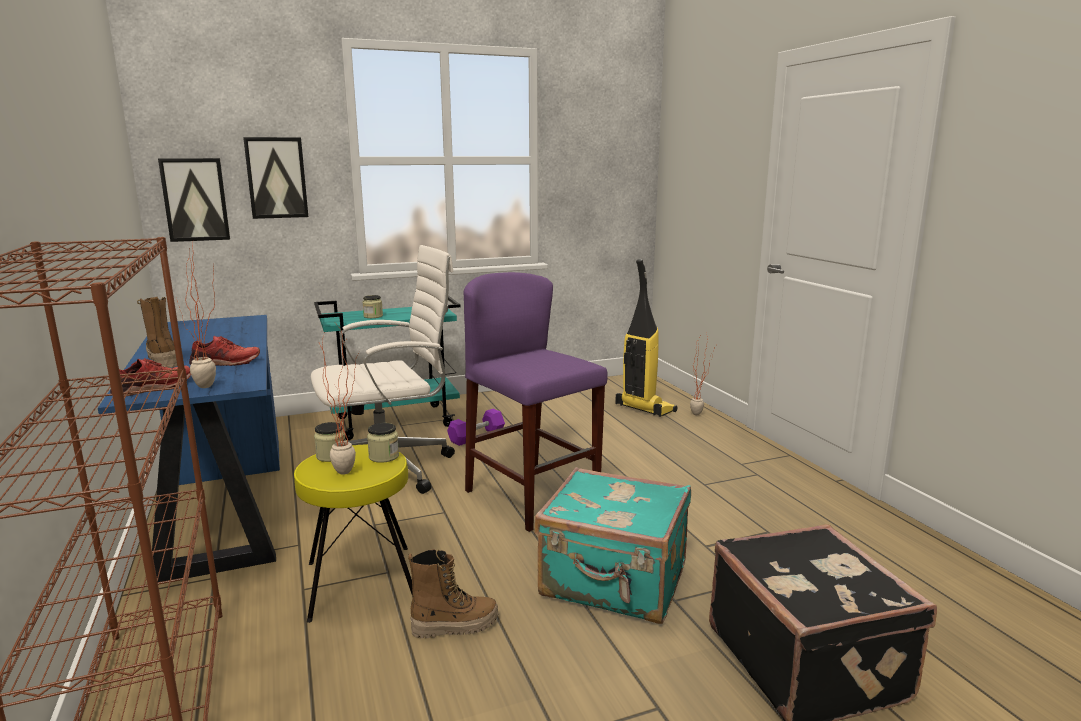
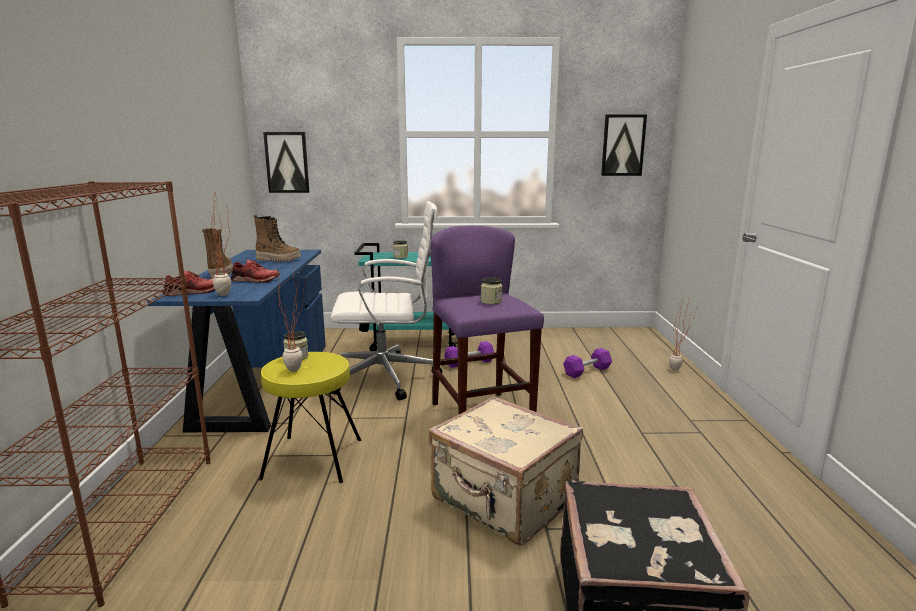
camera: 20 degrees right, 0 degrees up
(276, 178) = (344, 147): picture -> picture (623, 145)
(384, 456) = (331, 363): jar -> jar (491, 301)
(455, 625) = (356, 507): boot -> boot (278, 260)
(611, 428) = (587, 371): none -> purple dumbbell
(614, 582) = (503, 501): turquoise suitcase -> beige suitcase
(644, 408) = (627, 358): vacuum cleaner -> none

